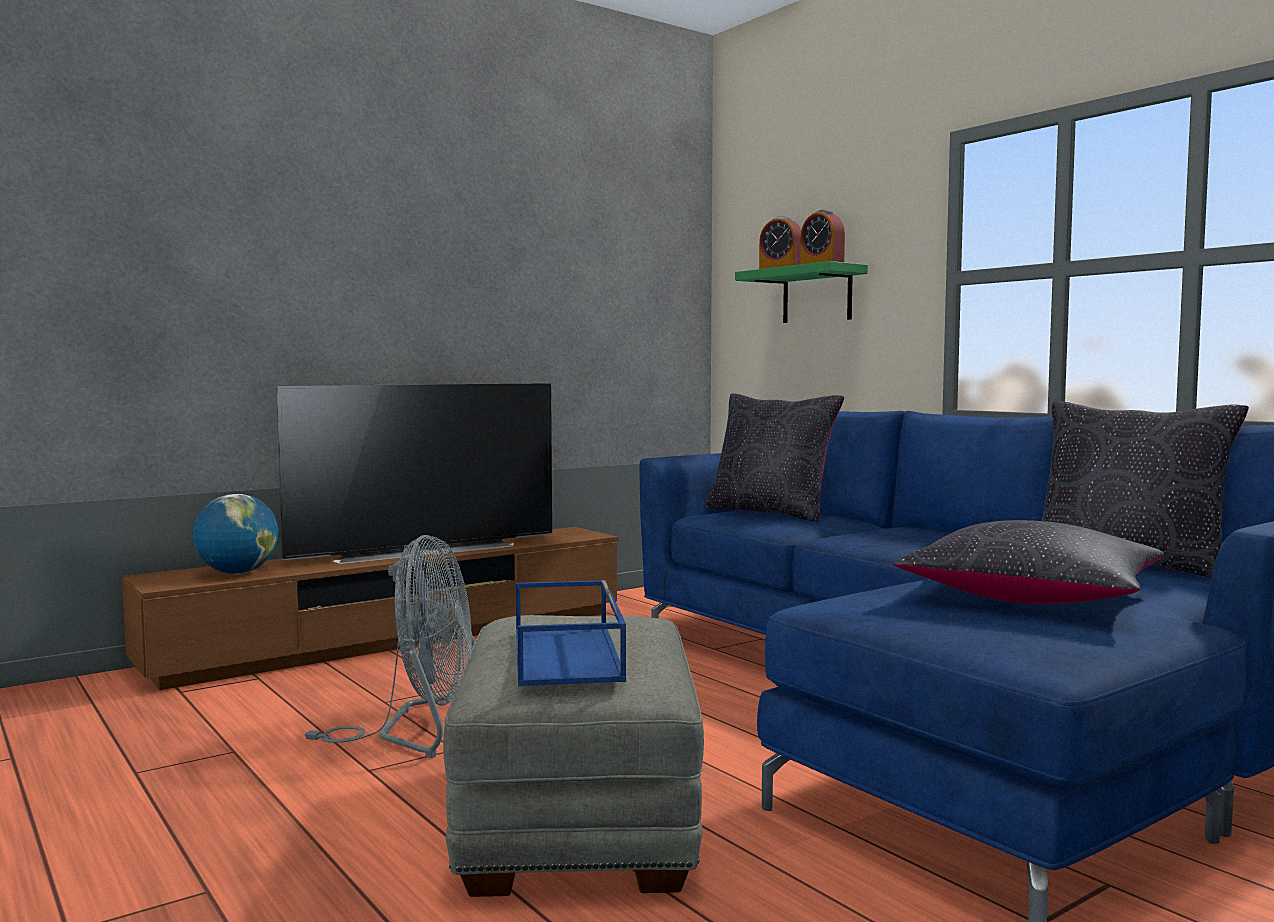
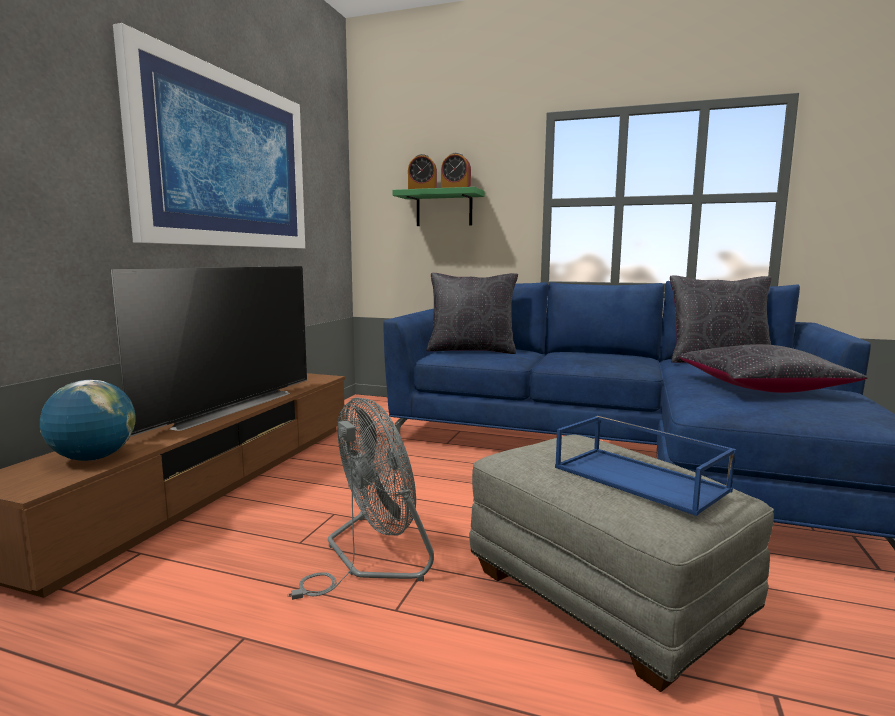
camera: 35 degrees left, 5 degrees up
(475, 258) = (227, 161): none -> picture

